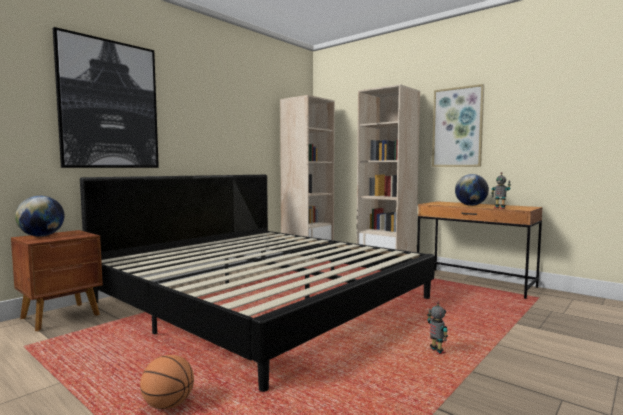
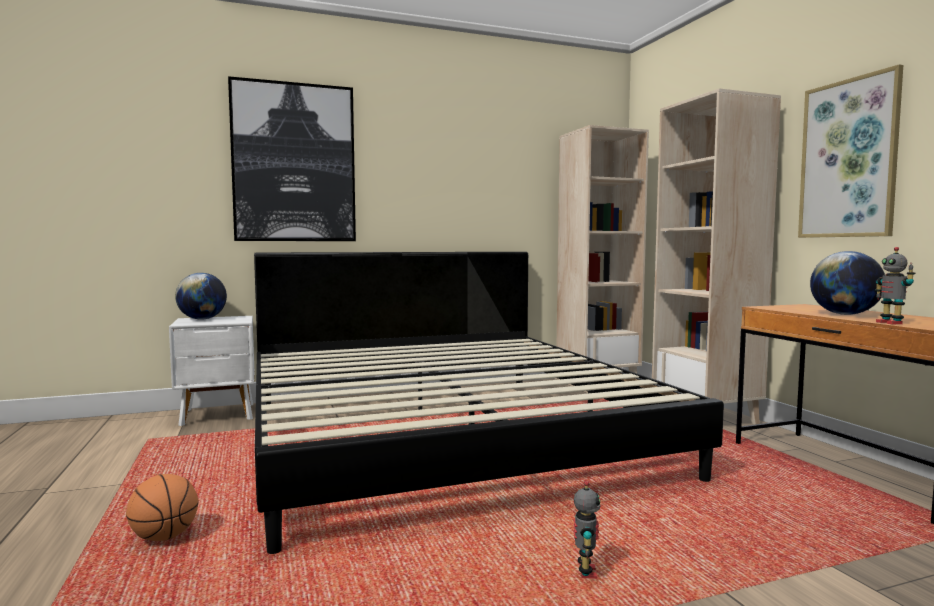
camera: 30 degrees right, 0 degrees up
(62, 316) = (219, 415): brown nightstand -> white nightstand

